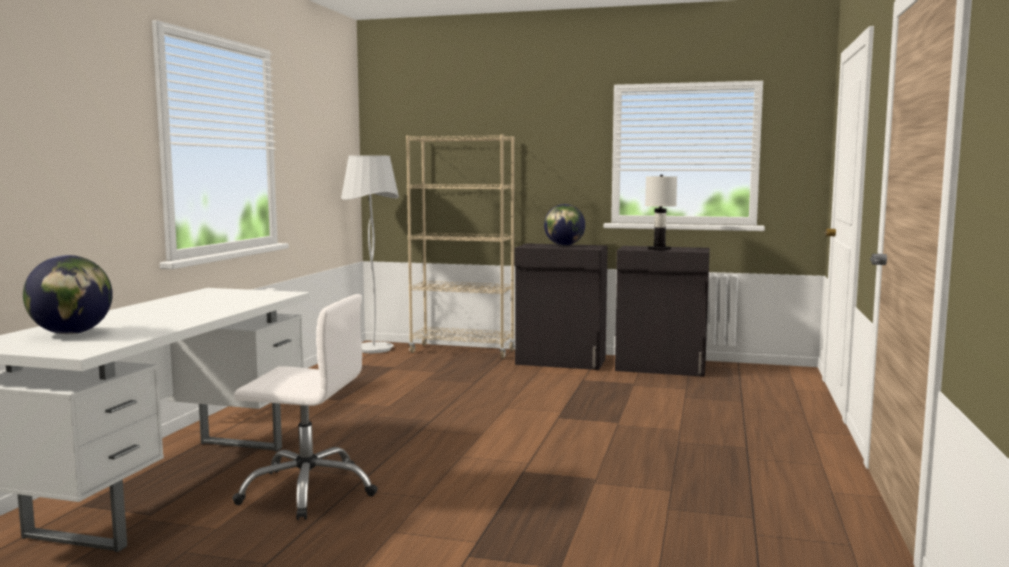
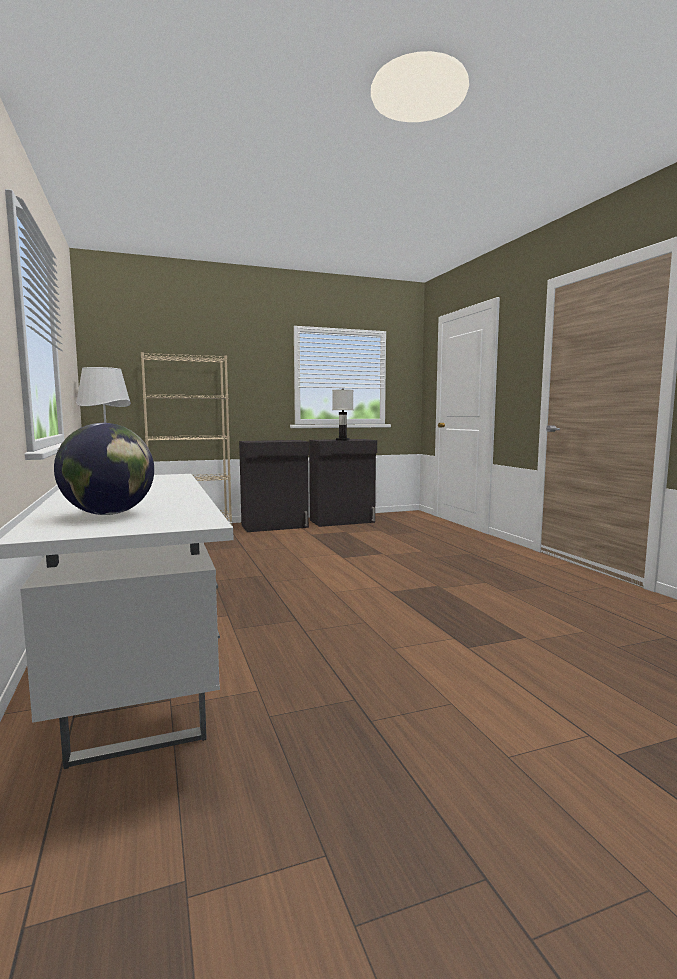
camera: 35 degrees left, 0 degrees up
(308, 490) = (273, 641): white office chair -> none
(564, 245) = (273, 440): globe -> none

